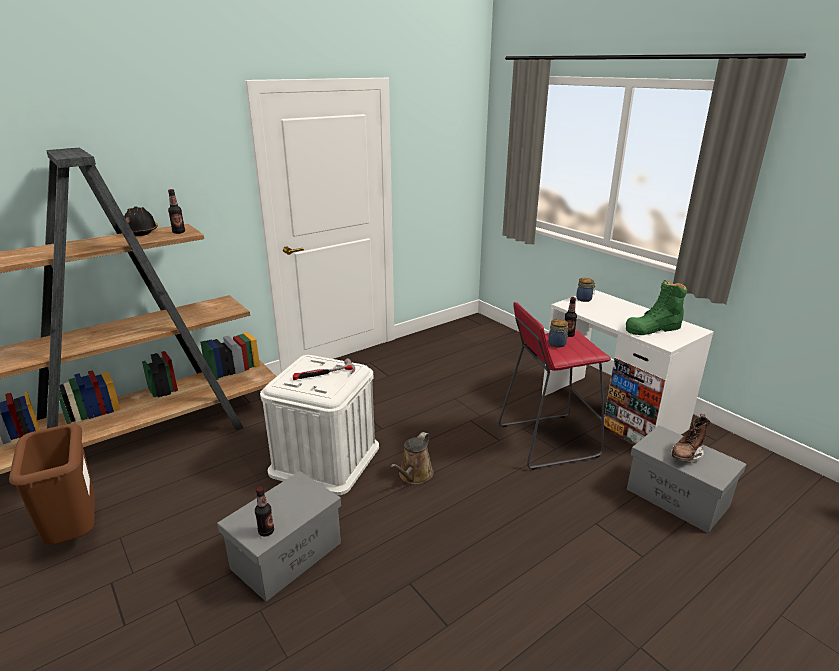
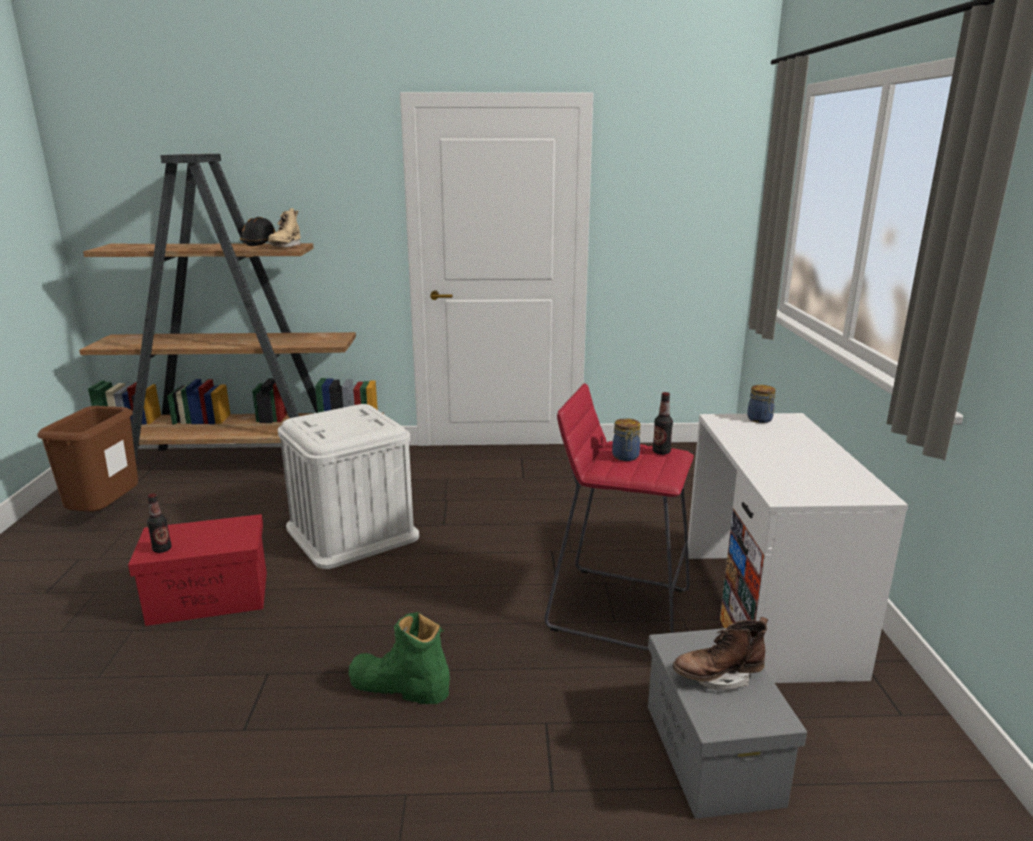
camera: 35 degrees right, 5 degrees down
(179, 232) = (285, 247): bottle -> beige boot
(286, 556) = (208, 598): grey storage box -> red storage box
(324, 375) = (347, 423): hammer -> none
(414, 475) = (412, 580): brown watering can -> none
(653, 329) = (799, 475): green boot -> green boot (399, 686)

